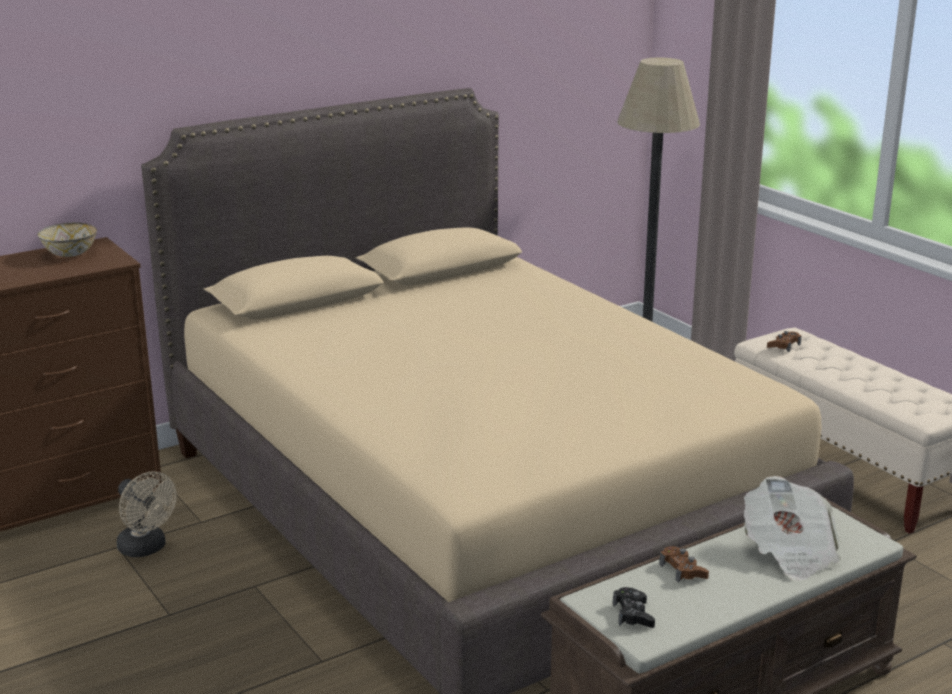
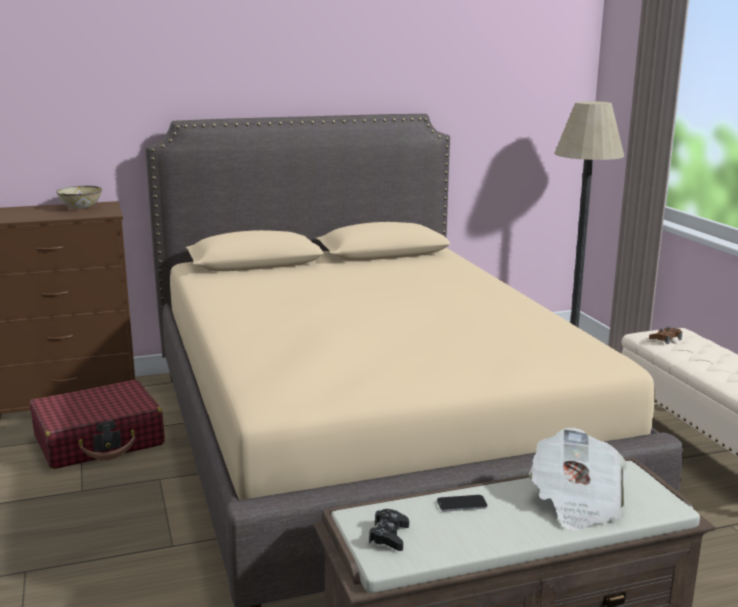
camera: 15 degrees right, 5 degrees down
(146, 549) = (99, 440): beige fan -> red suitcase
(683, 570) = (461, 504): brown game controller -> phone

